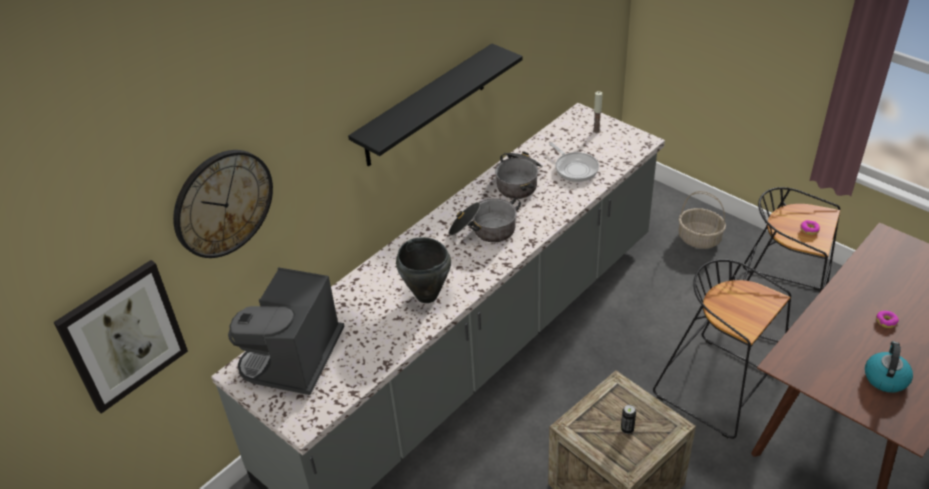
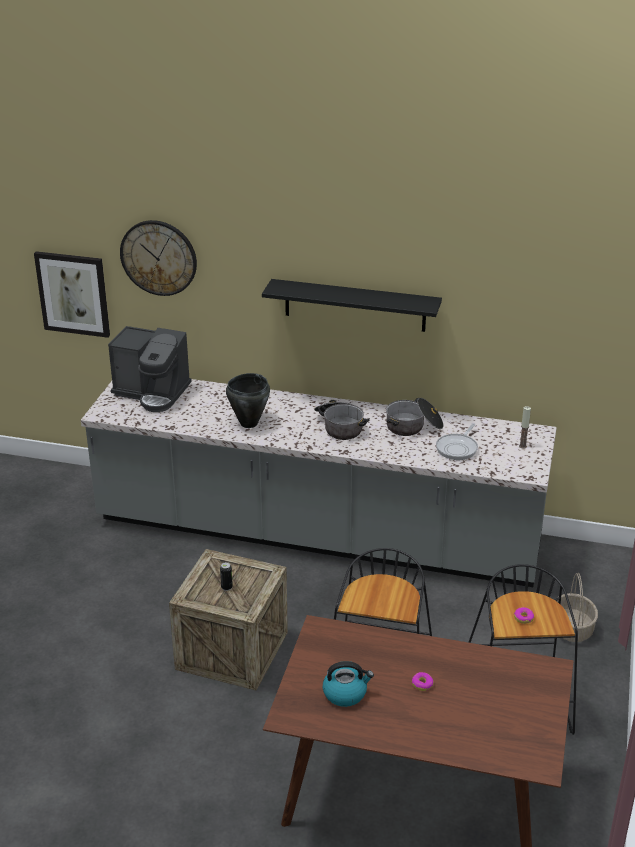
camera: 60 degrees right, 10 degrees down
(295, 359) = (152, 393): coffee machine -> coffee machine turned 150 degrees counterclockwise

